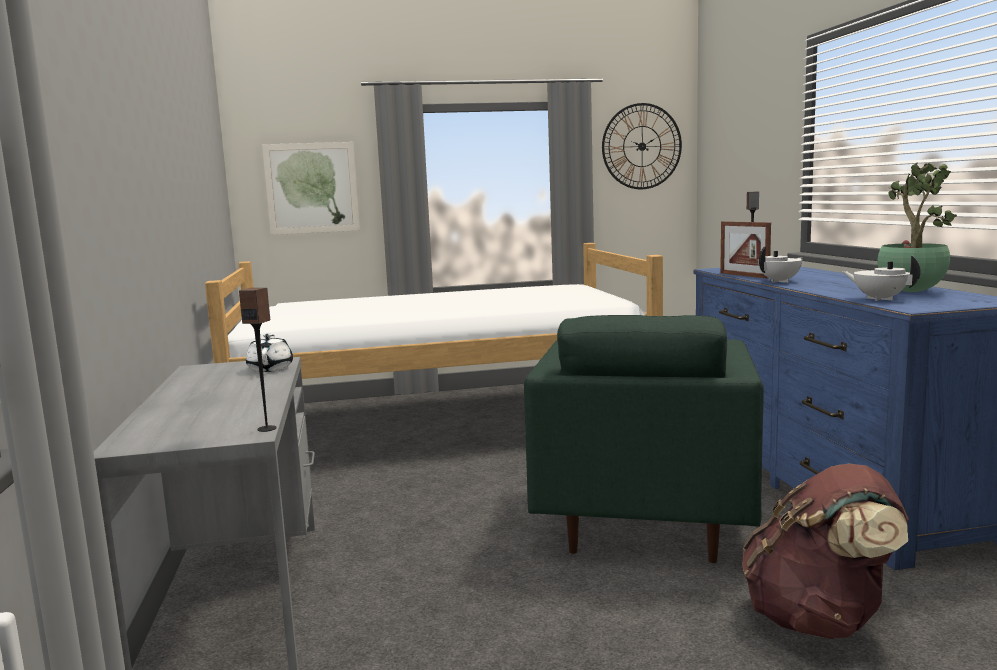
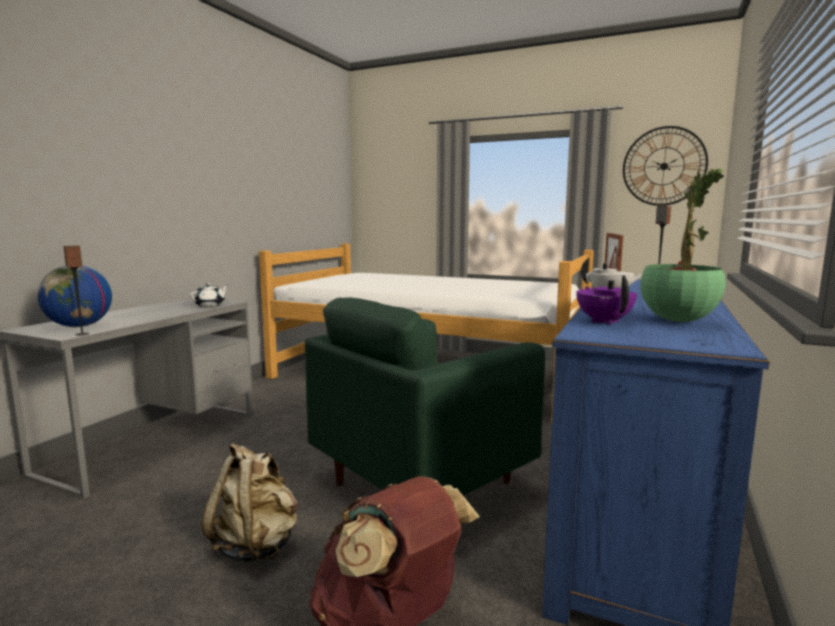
camera: 35 degrees right, 0 degrees up
(207, 424) = (79, 326): none -> globe
(312, 188) = (398, 197): picture -> none
(609, 629) = (256, 545): none -> beige backpack
(879, 299) = (604, 321): white teapot -> purple teapot

